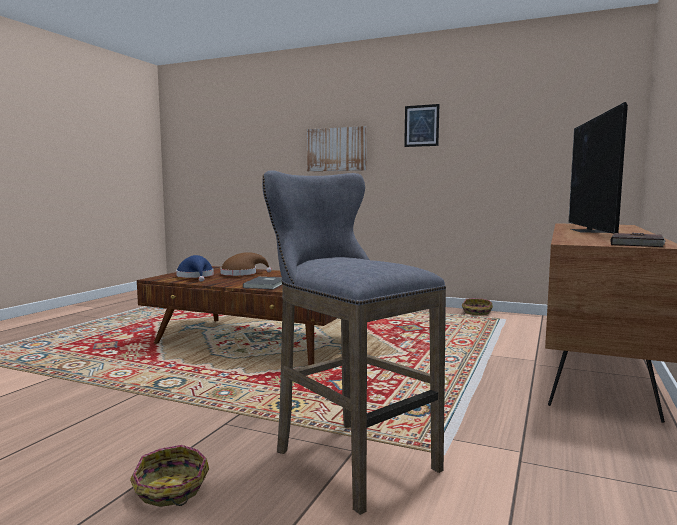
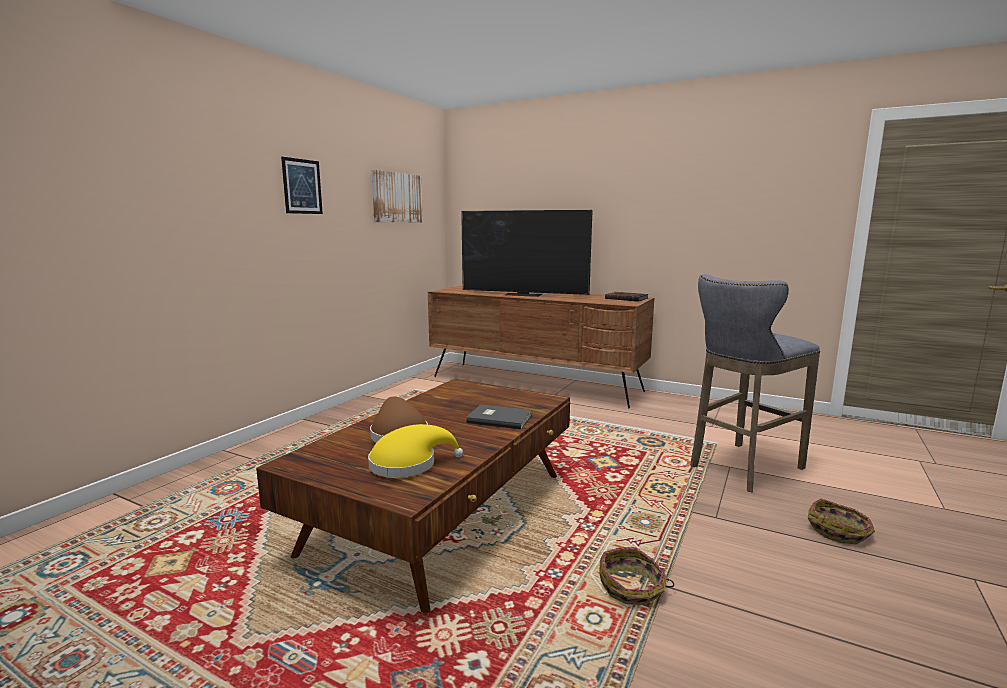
camera: 85 degrees left, 5 degrees up
(196, 277) = (408, 464): blue hat -> yellow hat
(336, 149) = (186, 211): picture -> picture (397, 197)
(476, 312) = (383, 394): basket -> basket (631, 588)

